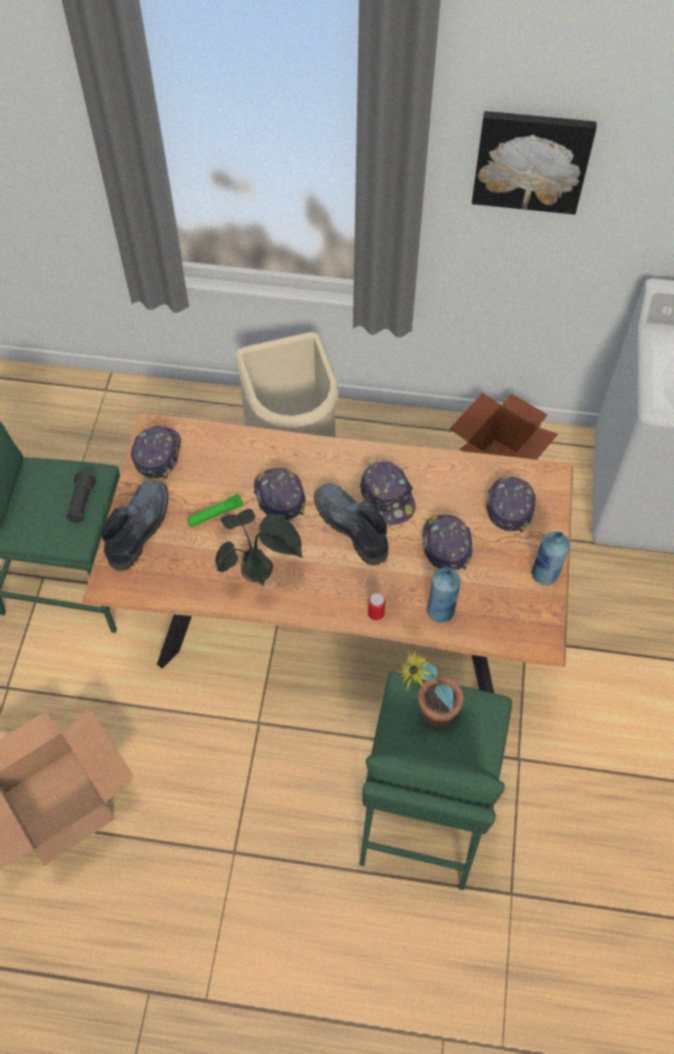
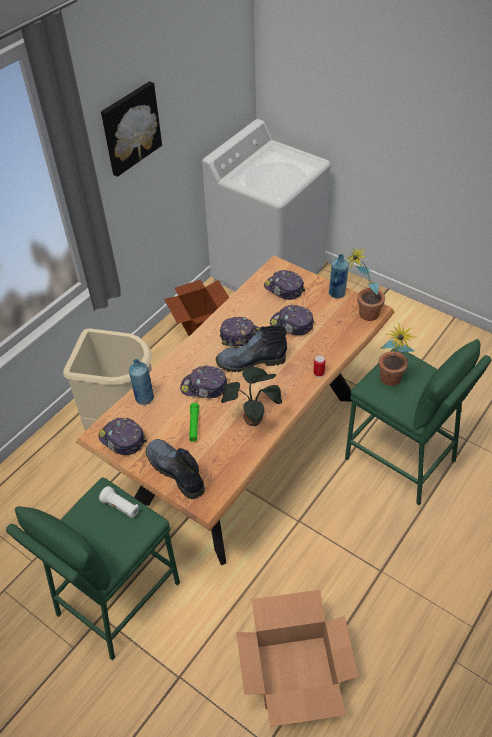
camera: 60 degrees left, 10 degrees down
(81, 504) = (121, 507): black flashlight -> white flashlight
(440, 611) = (334, 344): blue bottle -> blue bottle (144, 398)
(522, 624) = (362, 314): none -> potted plant

